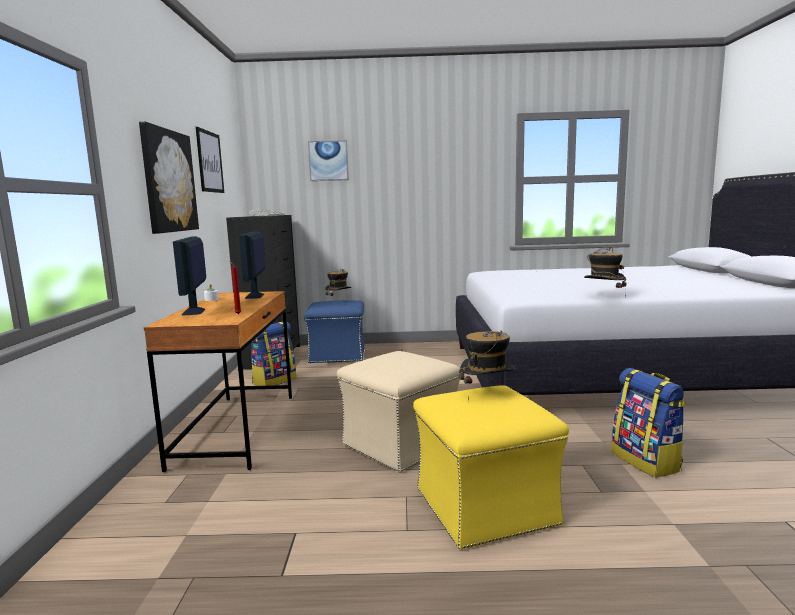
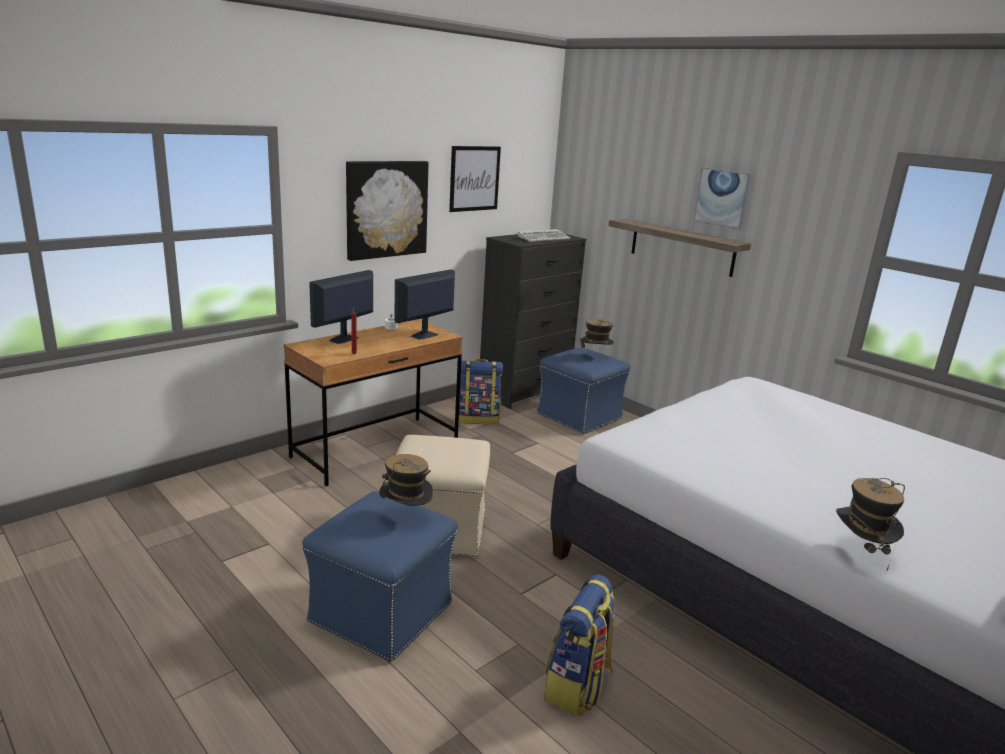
camera: 45 degrees right, 10 degrees up
(328, 161) = (635, 181): picture -> picture (722, 197)
(381, 202) = (682, 247): none -> shelf
(484, 506) = (382, 611): yellow ottoman -> blue ottoman
(603, 297) = (703, 483): hat -> hat (860, 552)

